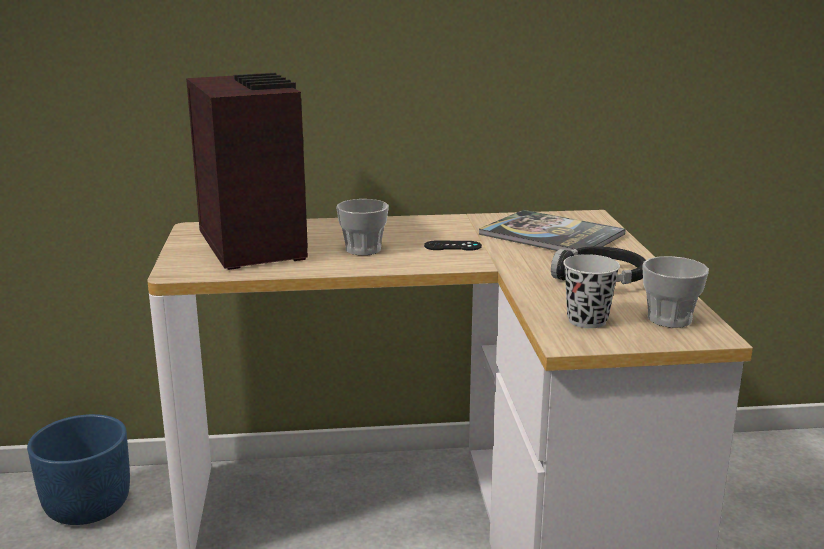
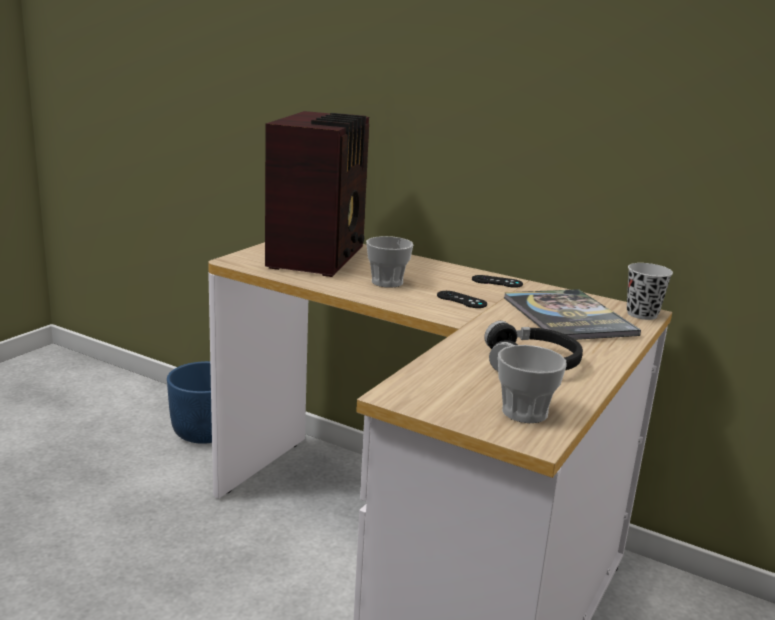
camera: 35 degrees right, 0 degrees up
(447, 222) = (497, 282): none -> black game controller
(587, 320) = (448, 387): black cup -> black cup (642, 314)

